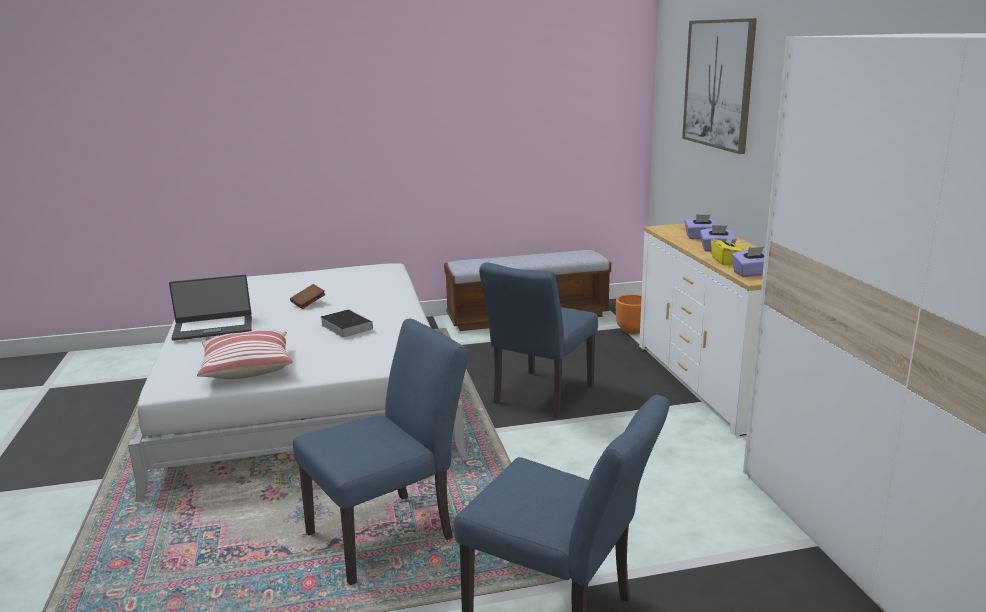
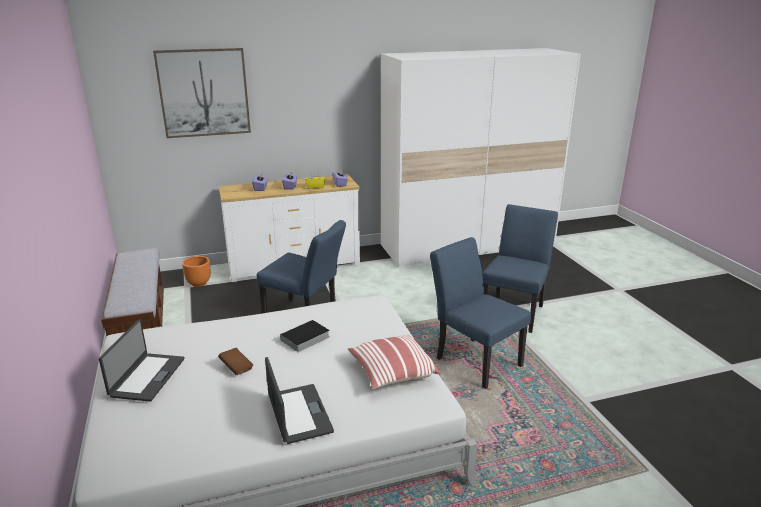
camera: 95 degrees left, 5 degrees up
(315, 277) = (147, 377): none -> laptop

